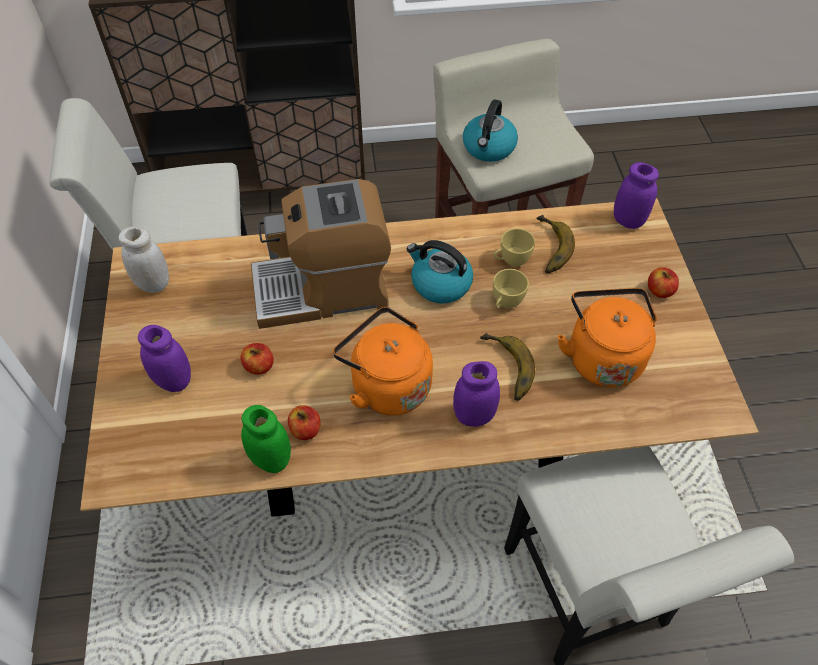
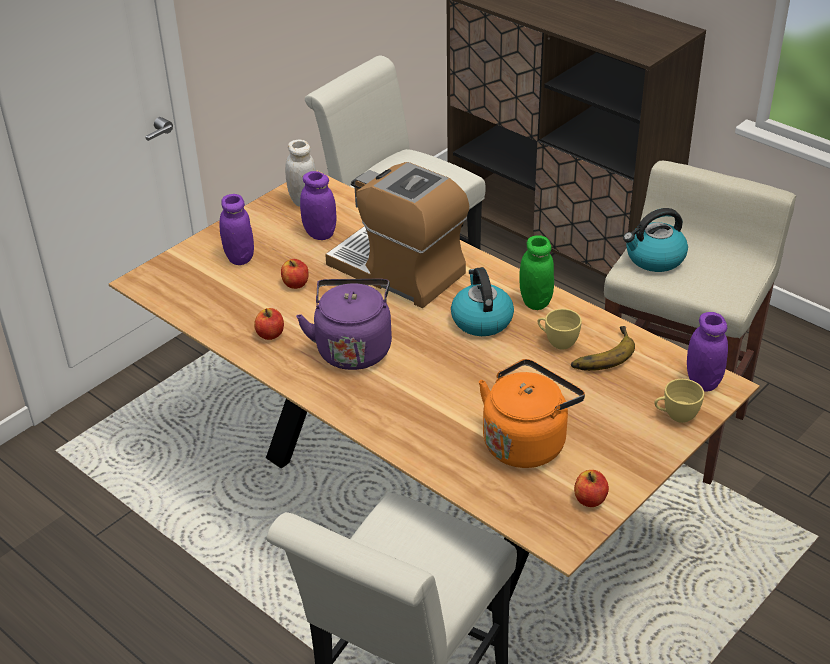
camera: 50 degrees right, 15 degrees down
(271, 459) = (229, 334): green jar -> green jar (535, 302)
(387, 385) = (353, 348): orange kettle -> purple kettle
(474, 415) = (380, 404): purple jar -> purple jar (320, 234)
(504, 369) = (442, 396): banana -> none
(505, 303) = (508, 362): yellow cup -> yellow cup (676, 416)
(659, 291) = (646, 440): apple -> apple (590, 499)

